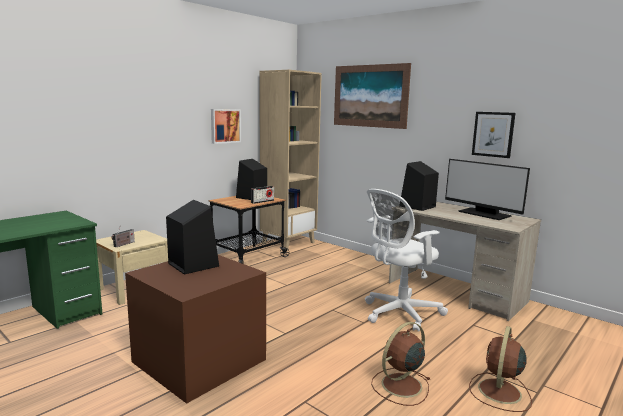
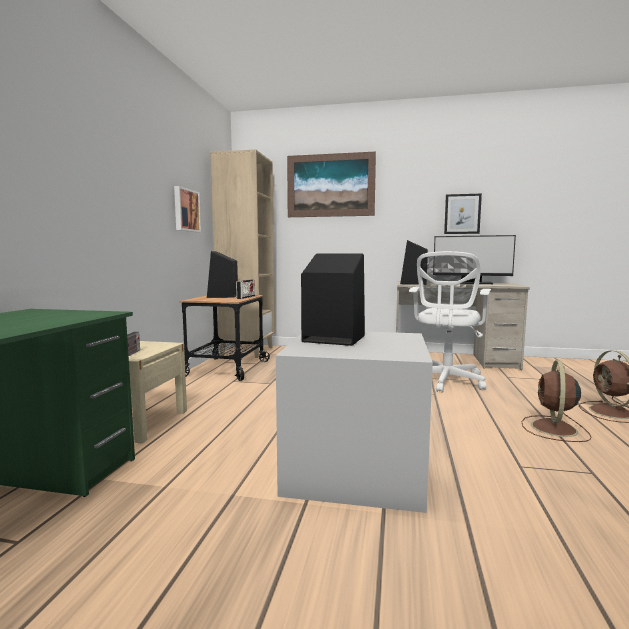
camera: 30 degrees left, 5 degrees down
(199, 359) = (354, 466): brown storage box -> grey storage box

